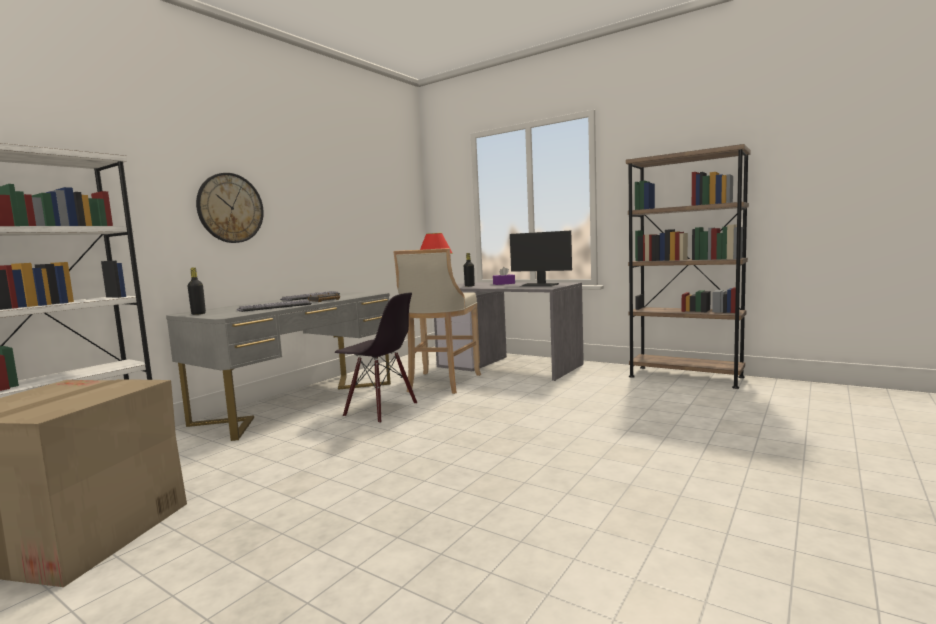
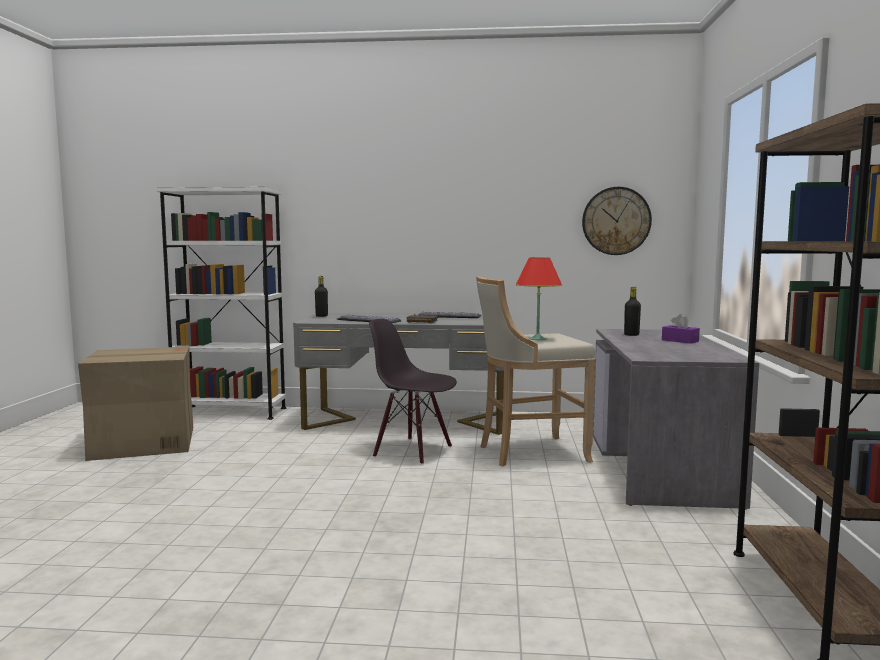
camera: 60 degrees right, 0 degrees up
(230, 208) = (388, 221): wall clock -> wall clock (616, 221)
(380, 410) = (413, 451): black chair -> black chair turned 120 degrees clockwise
(539, 285) = (679, 352): monitor -> none

